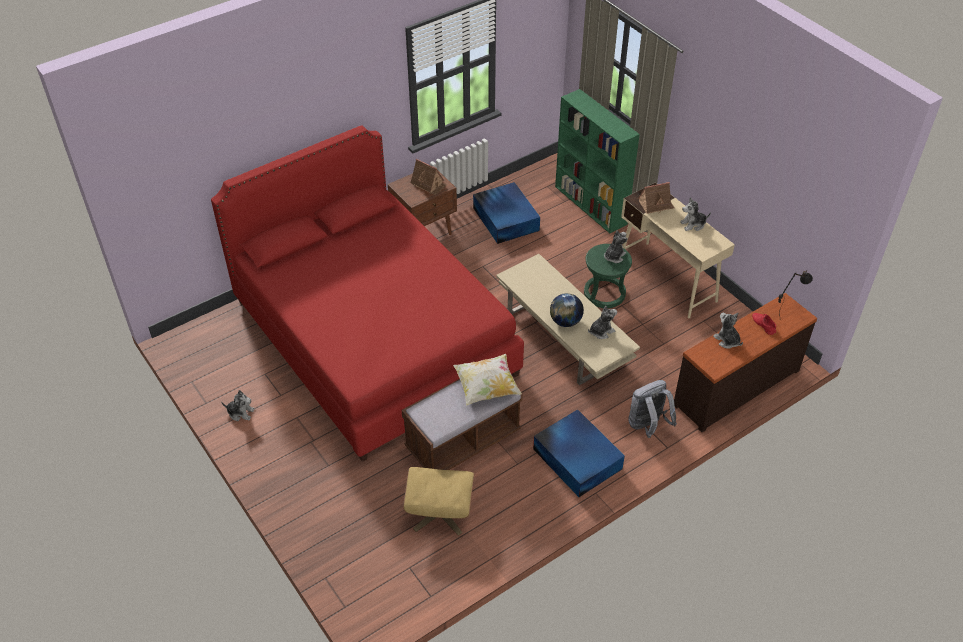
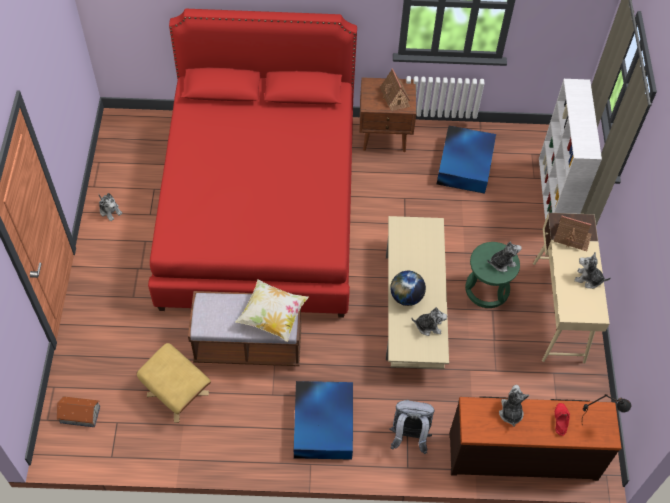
camera: 35 degrees right, 10 degrees up
(370, 583) = (79, 414): none -> toy house
(591, 205) = (555, 196): green bookcase -> white bookcase

